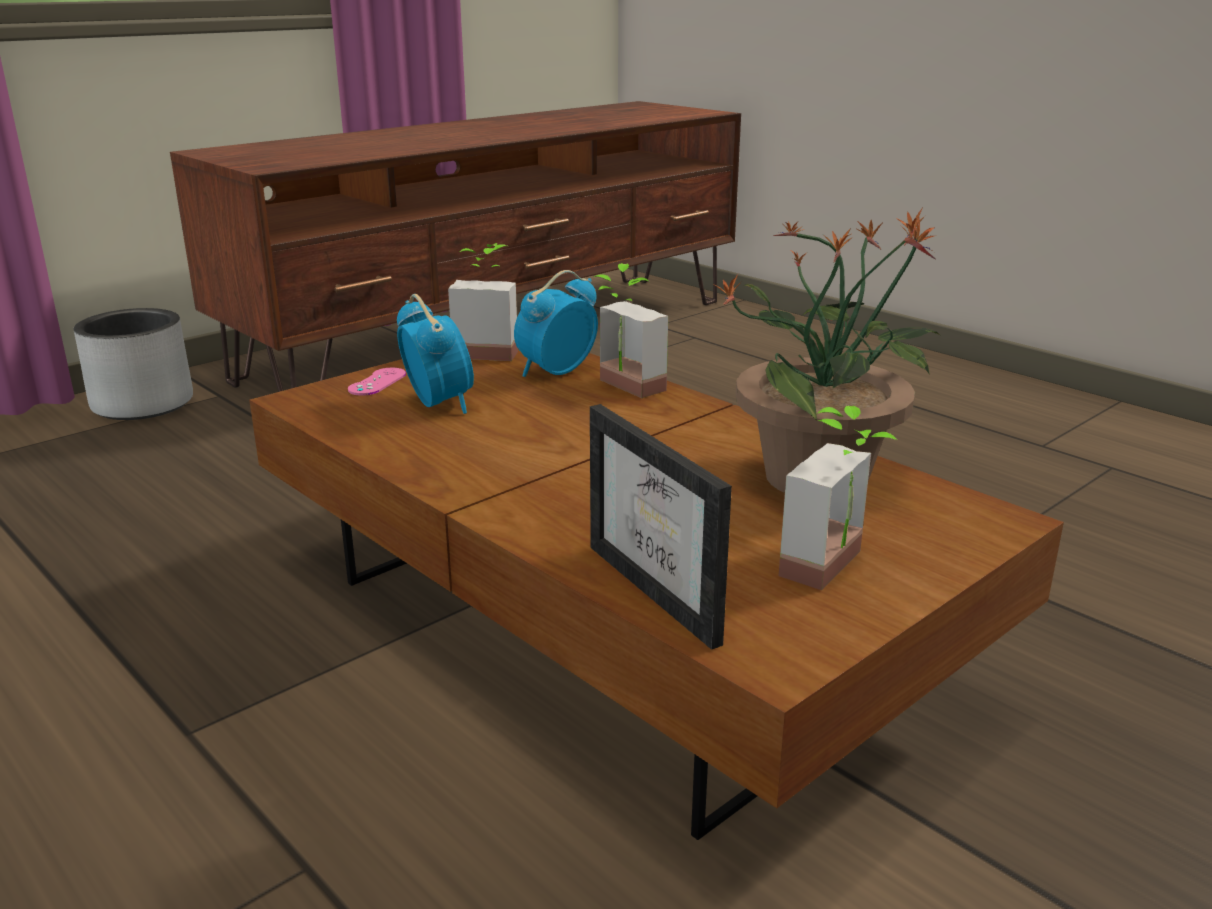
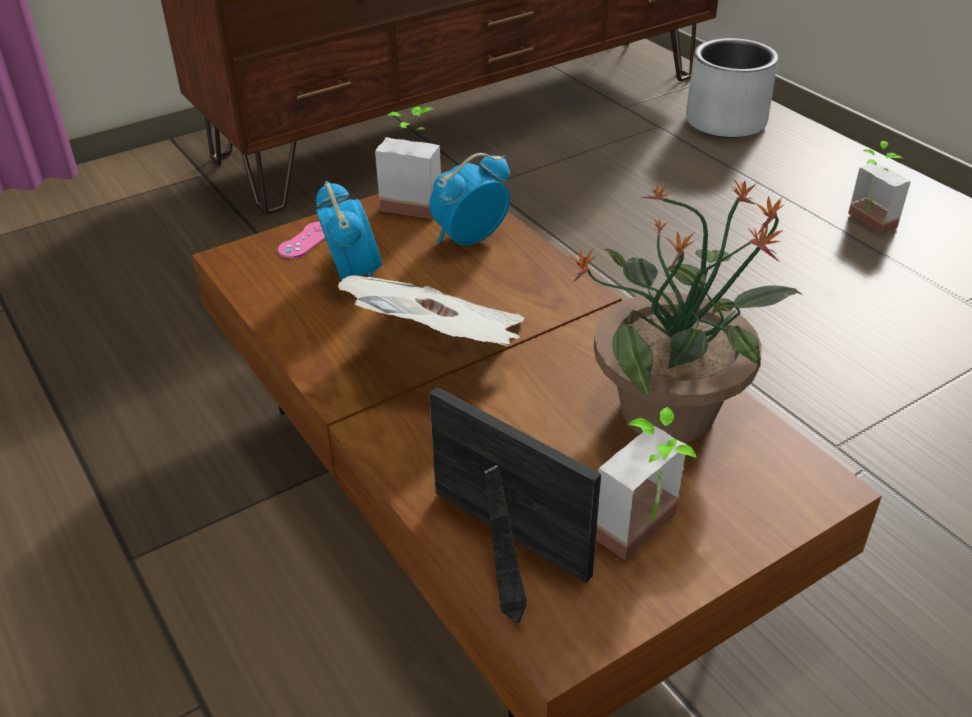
camera: 10 degrees right, 15 degrees up
(142, 405) = (136, 181): grey planter -> grey planter (725, 123)
(555, 449) = (442, 348): none -> newspaper
(622, 388) = (524, 267): potted plant -> potted plant (865, 223)
(673, 589) = (495, 543): picture frame -> picture frame turned 150 degrees clockwise

